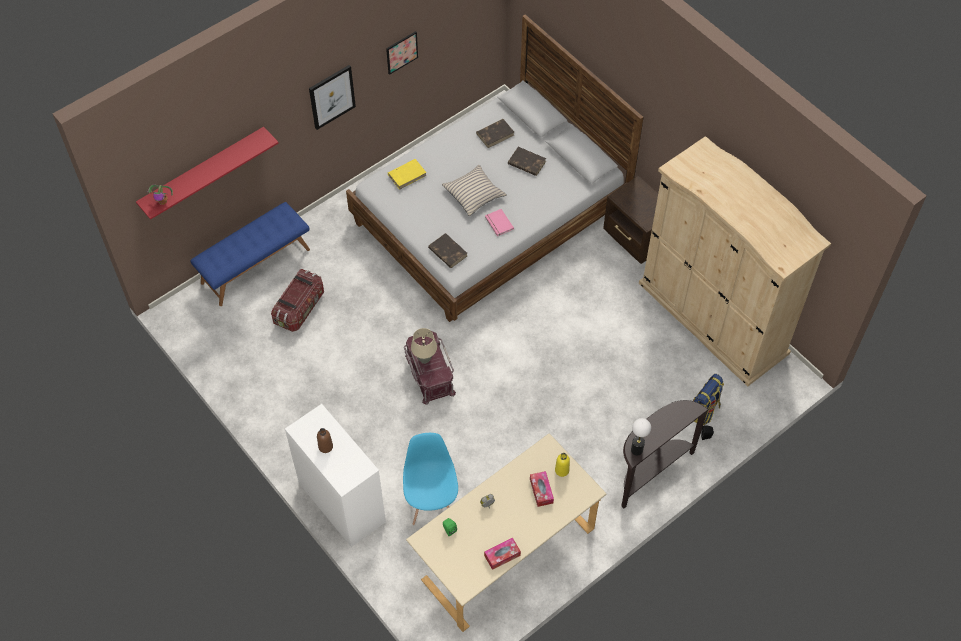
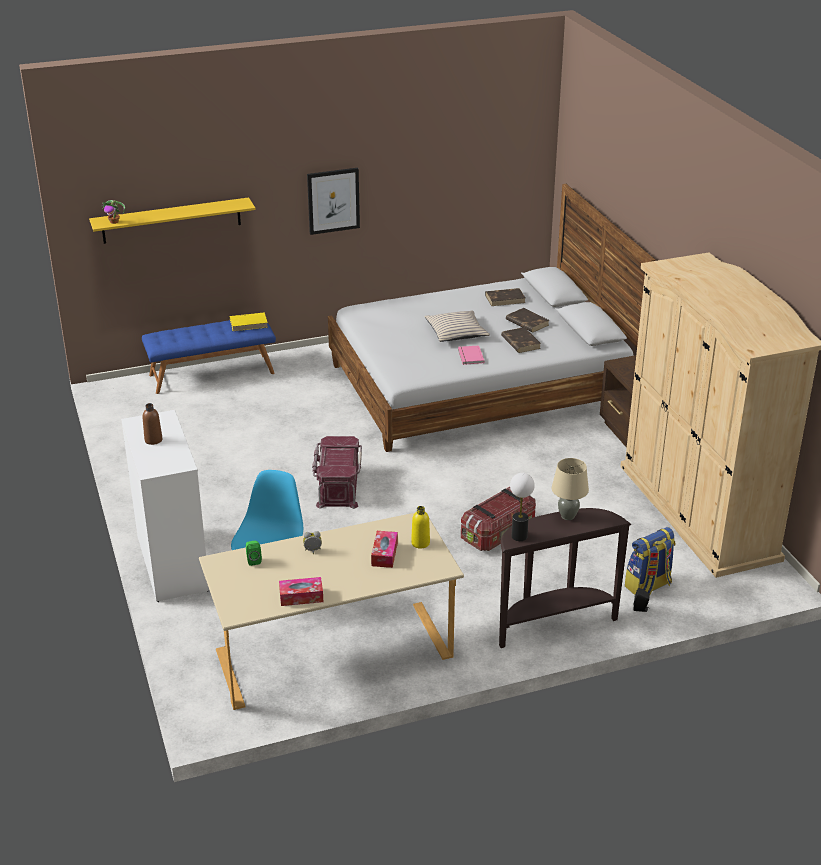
camera: 20 degrees right, 25 degrees down
(203, 171) = (171, 220): red shelf -> yellow shelf
(300, 308) = (235, 410): storage box -> storage box (499, 533)
(401, 52) = (422, 184): picture -> none
(407, 175) = (394, 307): yellow book -> yellow book (249, 323)
(424, 359) = (332, 456): beige table lamp -> beige table lamp (567, 516)
(447, 252) = (401, 365): brown book -> brown book (520, 342)

